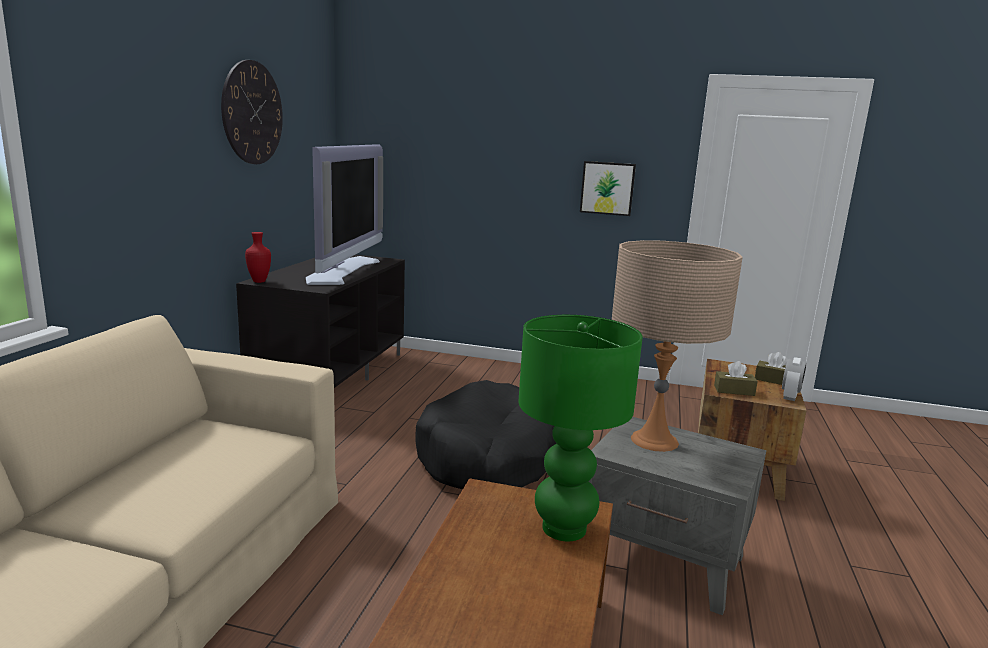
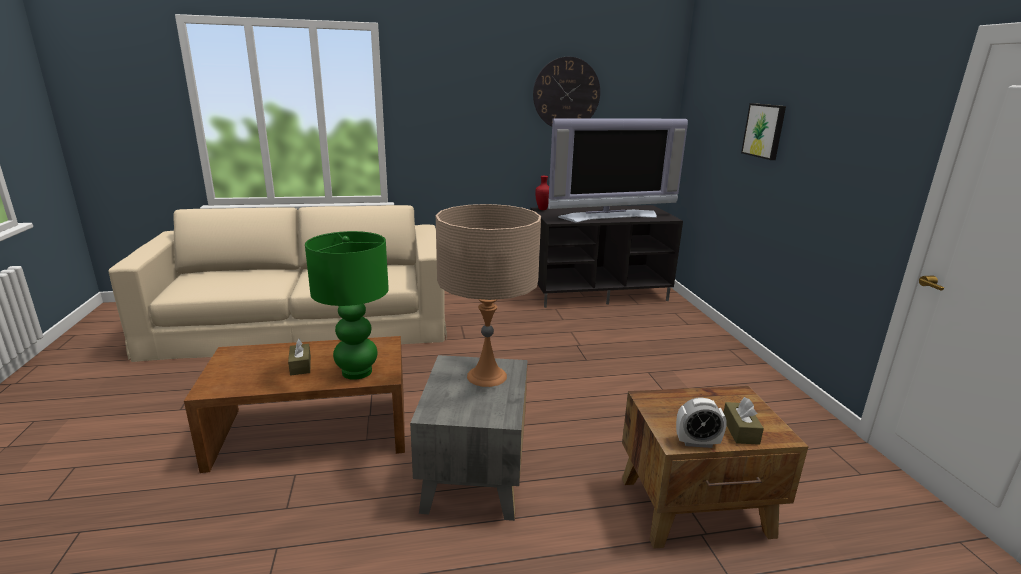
camera: 65 degrees right, 5 degrees up
(488, 457) = (550, 372): black dog bed -> none
(607, 188) = (840, 178): picture -> picture (764, 131)
(734, 390) = (662, 406): brown tissue box -> brown tissue box (300, 366)

